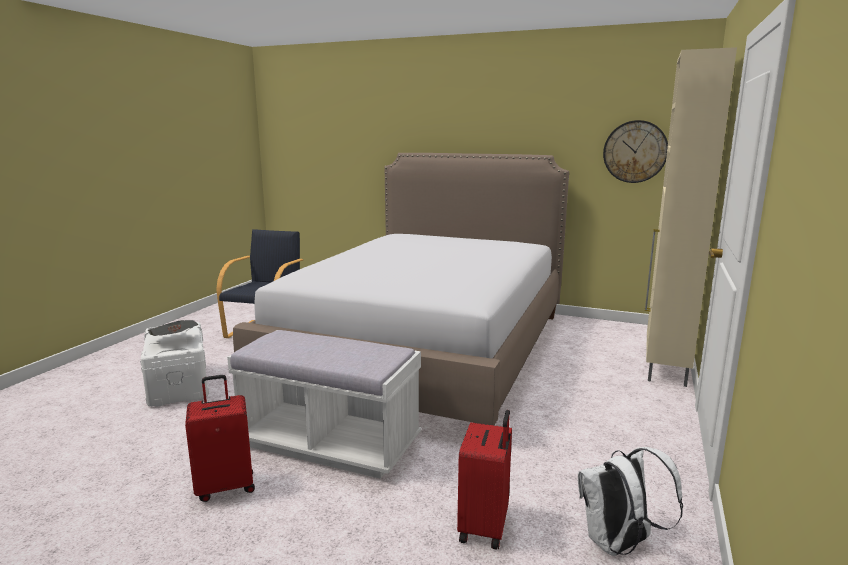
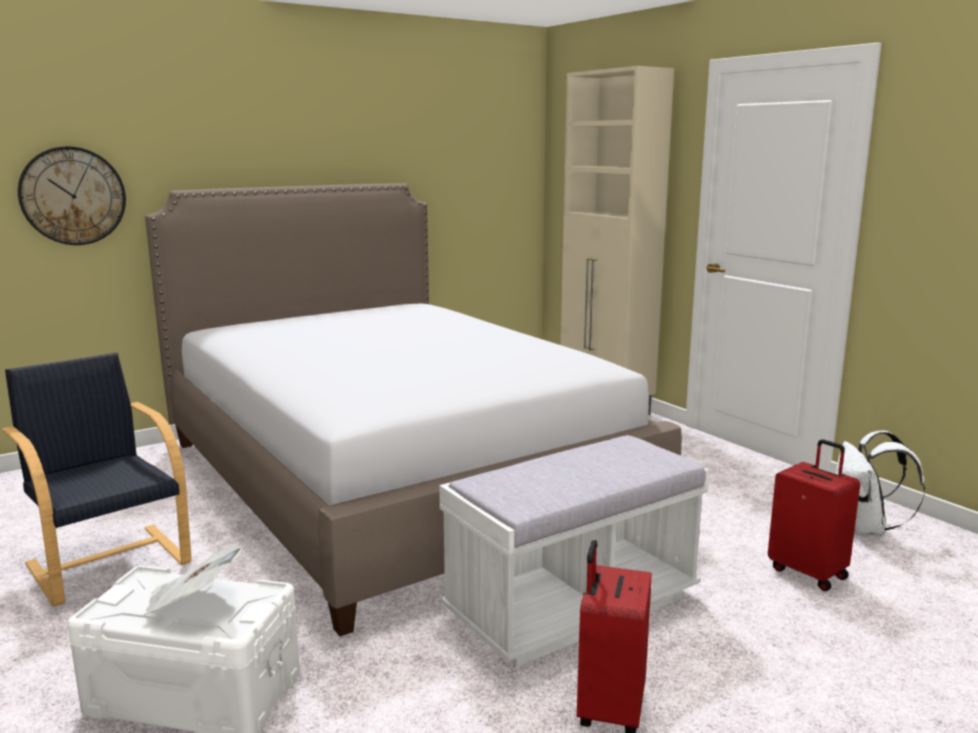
camera: 55 degrees left, 0 degrees up
(635, 151) = (482, 174): wall clock -> wall clock (73, 196)

